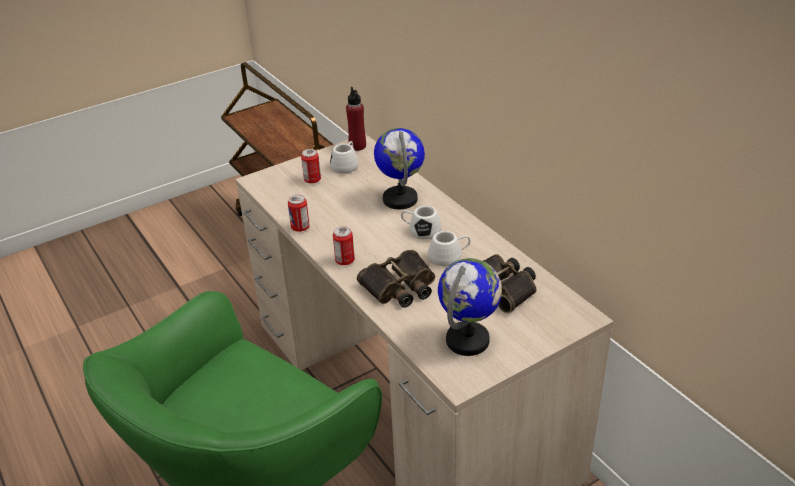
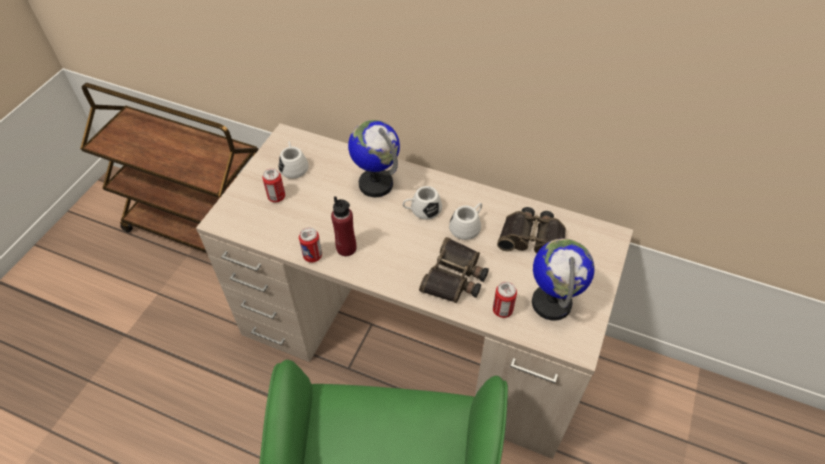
camera: 35 degrees left, 15 degrees up
(345, 261) = (385, 273): can -> can (502, 310)
(357, 146) = (286, 140): red bottle -> red bottle (346, 248)

